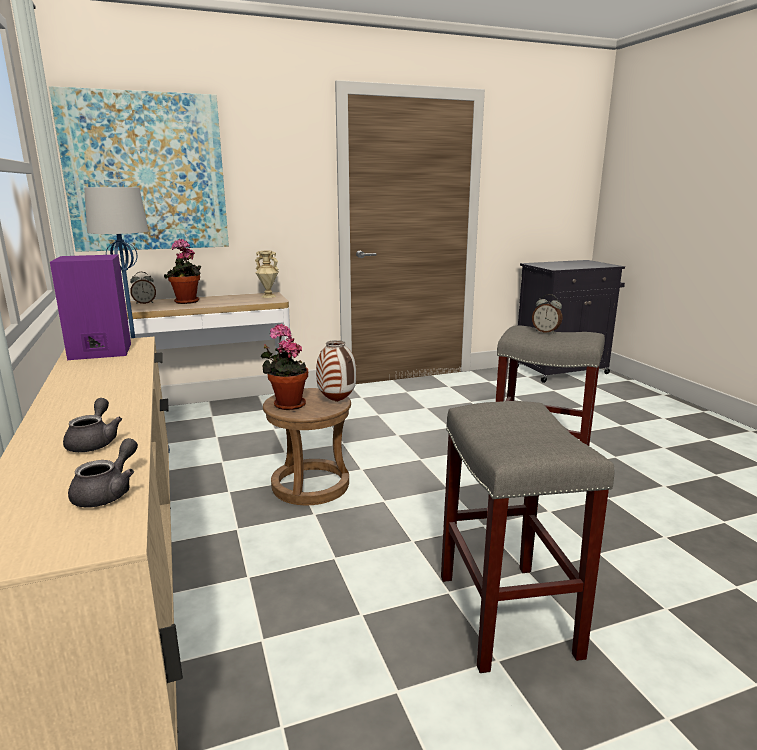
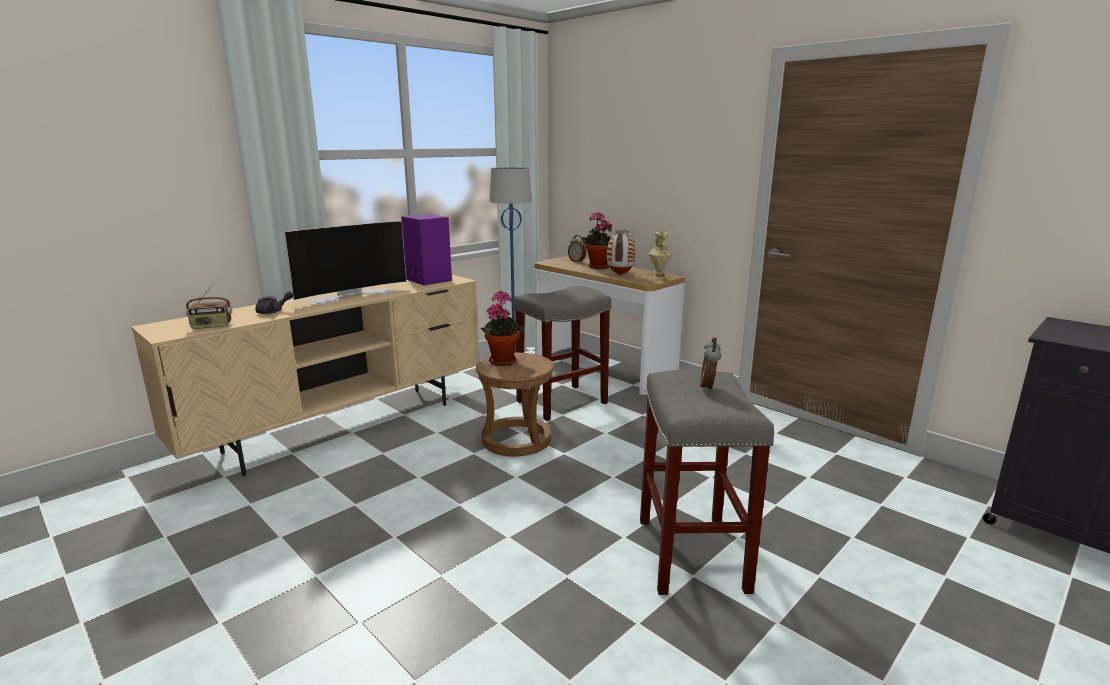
camera: 65 degrees right, 0 degrees up
(92, 391) = (351, 295): none -> television
(108, 492) = (211, 326): grey teapot -> radio
(146, 173) = (602, 153): picture -> none
(337, 401) = (525, 373): vase -> vase (620, 275)
(504, 613) = (375, 570): grey stool -> grey stool (562, 402)

